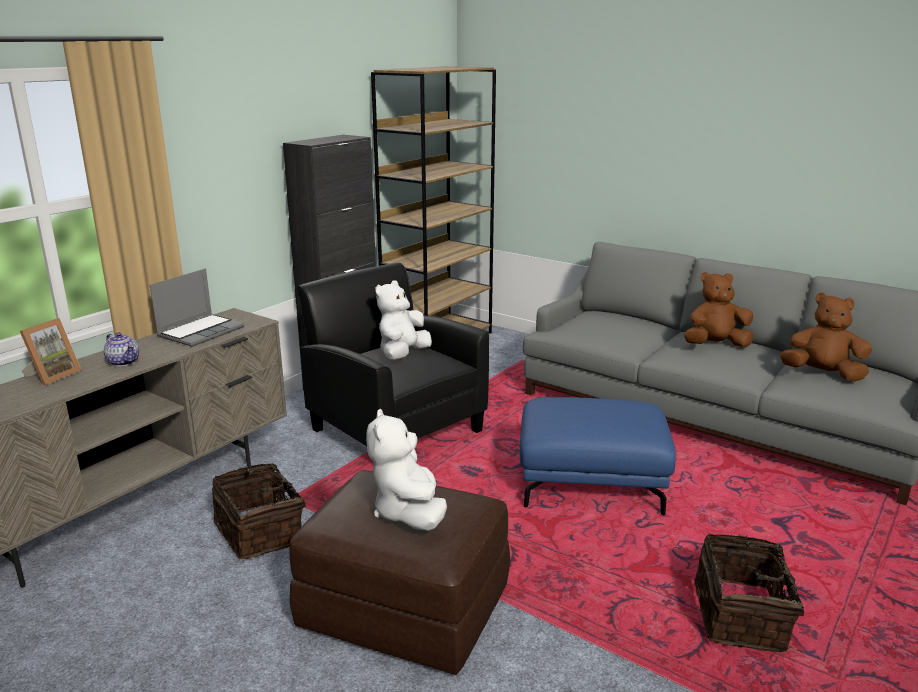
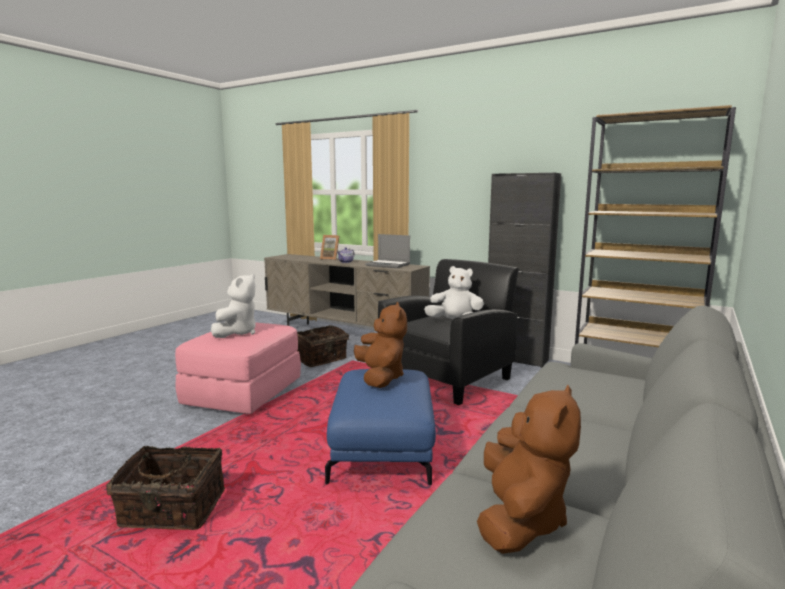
camera: 85 degrees right, 10 degrees down
(406, 608) = (243, 393): brown ottoman -> pink ottoman
(408, 513) = (237, 333): white plush toy -> white plush toy turned 120 degrees clockwise
(715, 345) = (585, 441): brown plush toy -> brown plush toy (380, 377)

